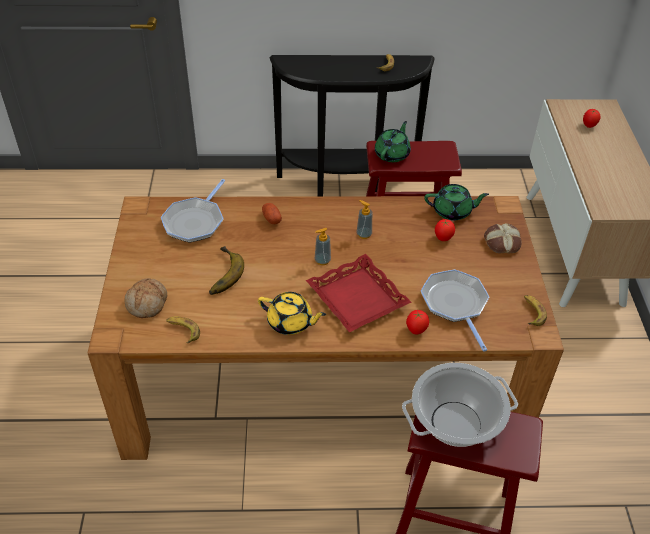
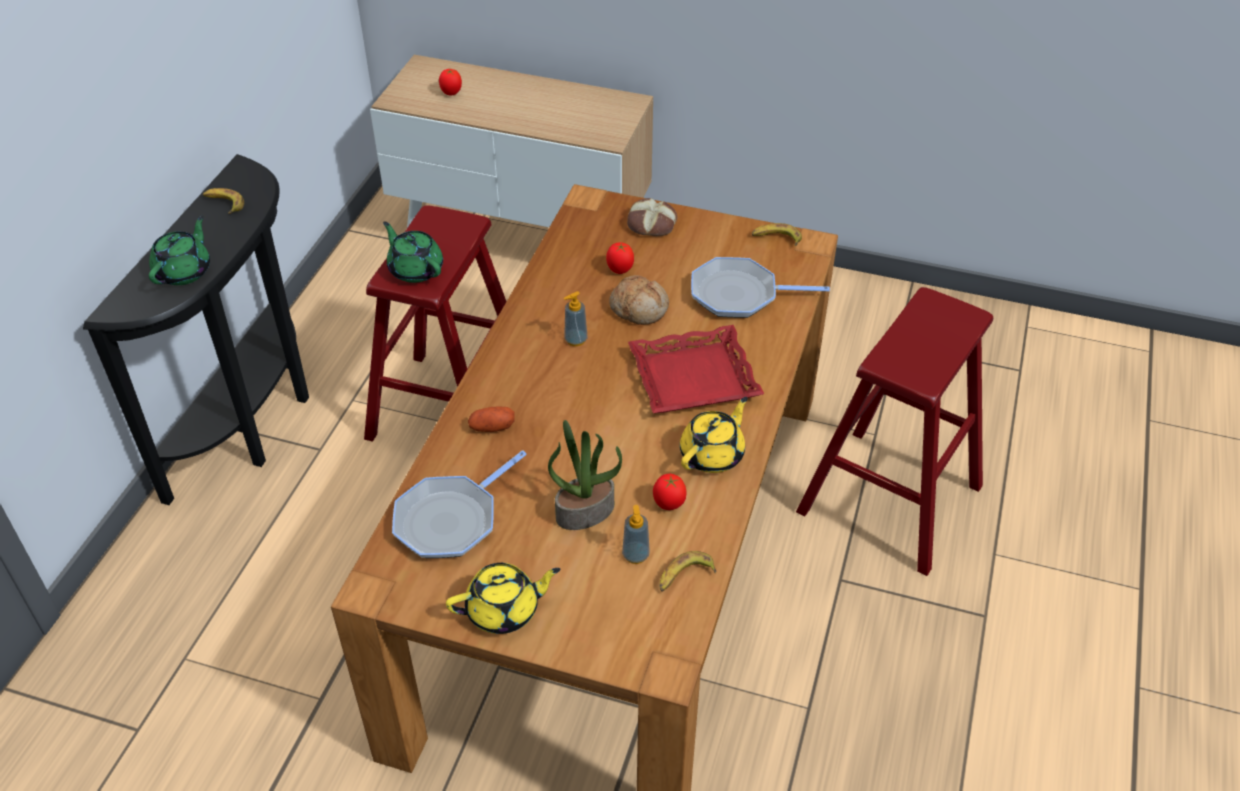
camera: 70 degrees left, 0 degrees up
(137, 259) = (504, 610): none -> yellow teapot
(148, 303) = (611, 611): bread -> bread (639, 308)
(195, 222) = (451, 520): frying pan -> frying pan turned 90 degrees clockwise
(220, 274) = (585, 511): banana -> potted plant
(322, 260) = (607, 394): soap dispenser -> soap dispenser (635, 555)
(416, 330) = (769, 340): tomato -> tomato (668, 504)
(452, 211) = (573, 246): green teapot -> green teapot (184, 271)
(455, 423) = (913, 352): cooking pot -> none

